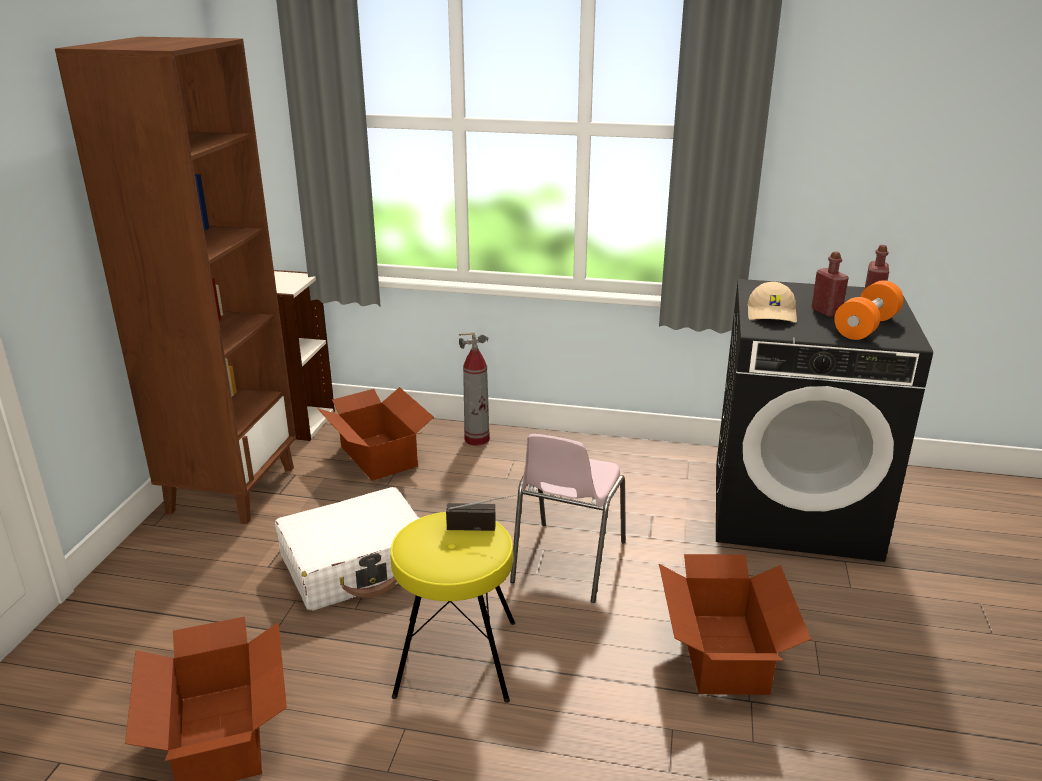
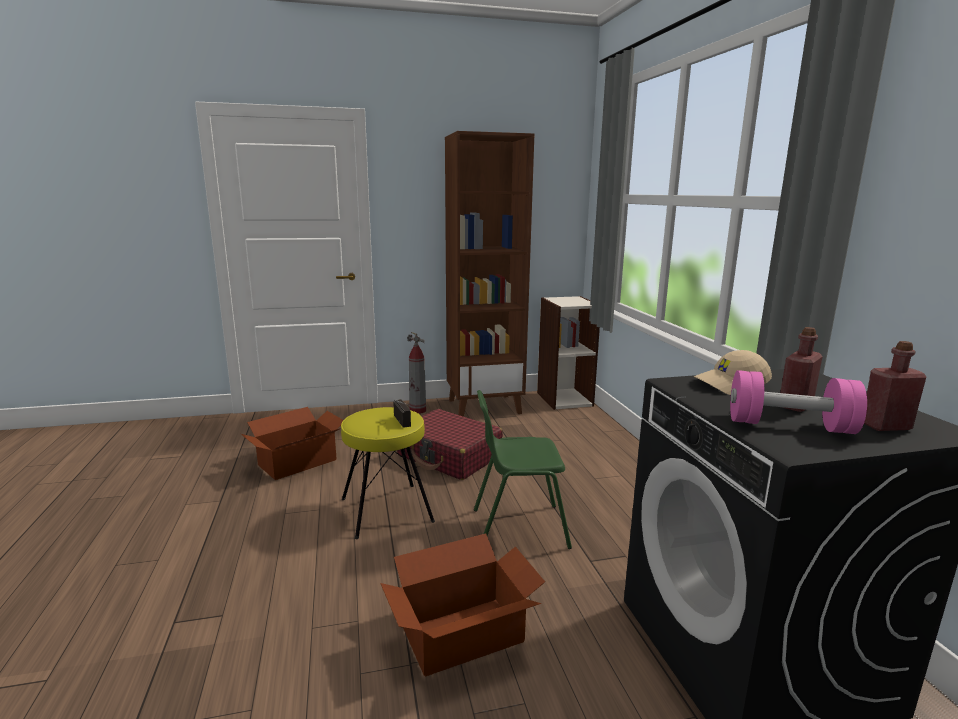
camera: 65 degrees right, 10 degrees down
(357, 565) = (449, 456): white suitcase -> red suitcase
(379, 455) = (564, 431): cardboard box -> none
(477, 439) = (628, 455): fire extinguisher -> fire extinguisher (417, 410)
(566, 562) = (518, 527): pink chair -> green chair
(866, 327) = (789, 426): orange dumbbell -> pink dumbbell

